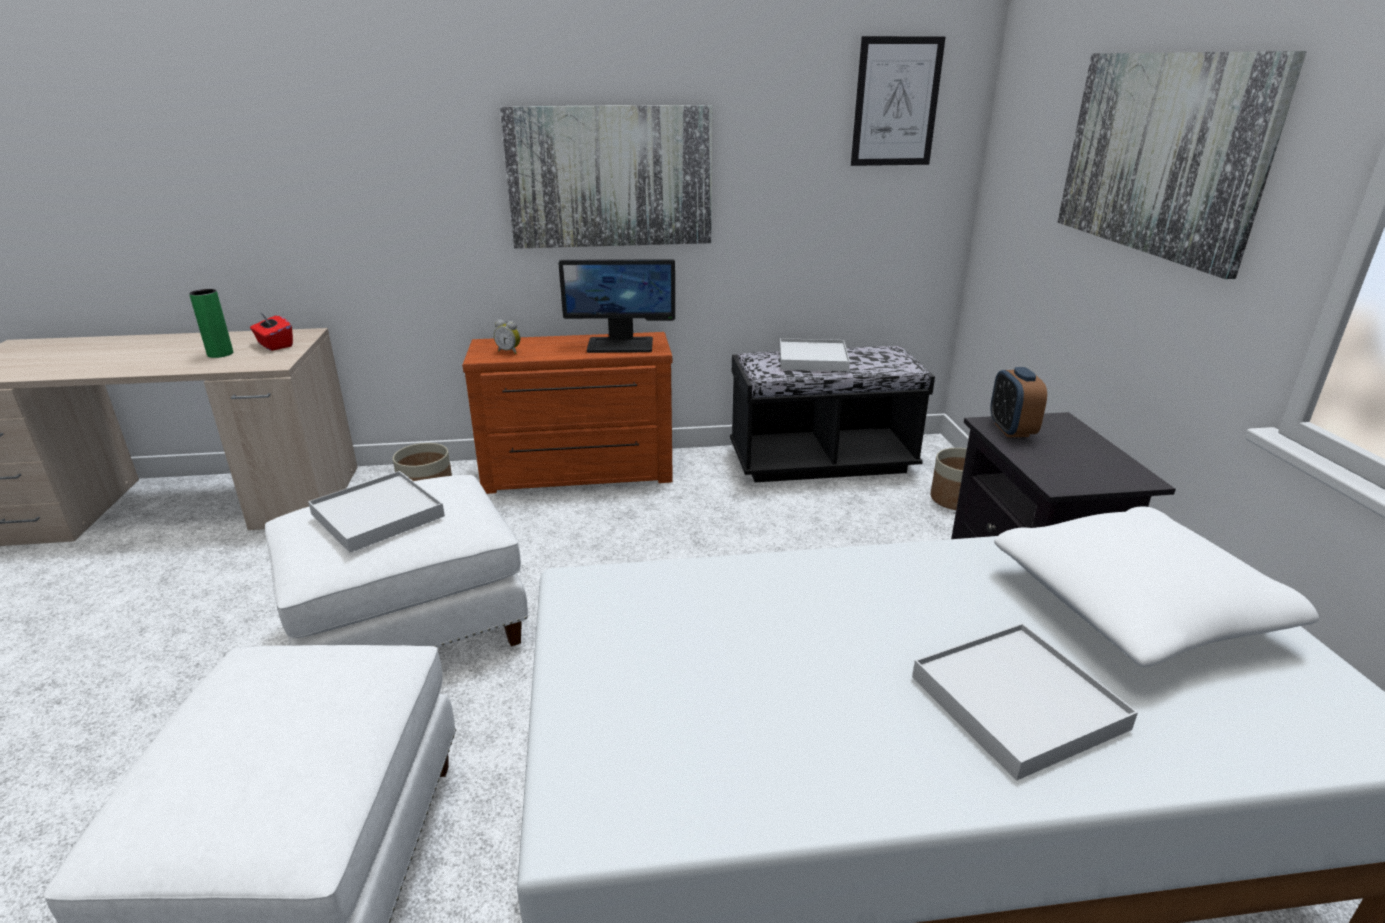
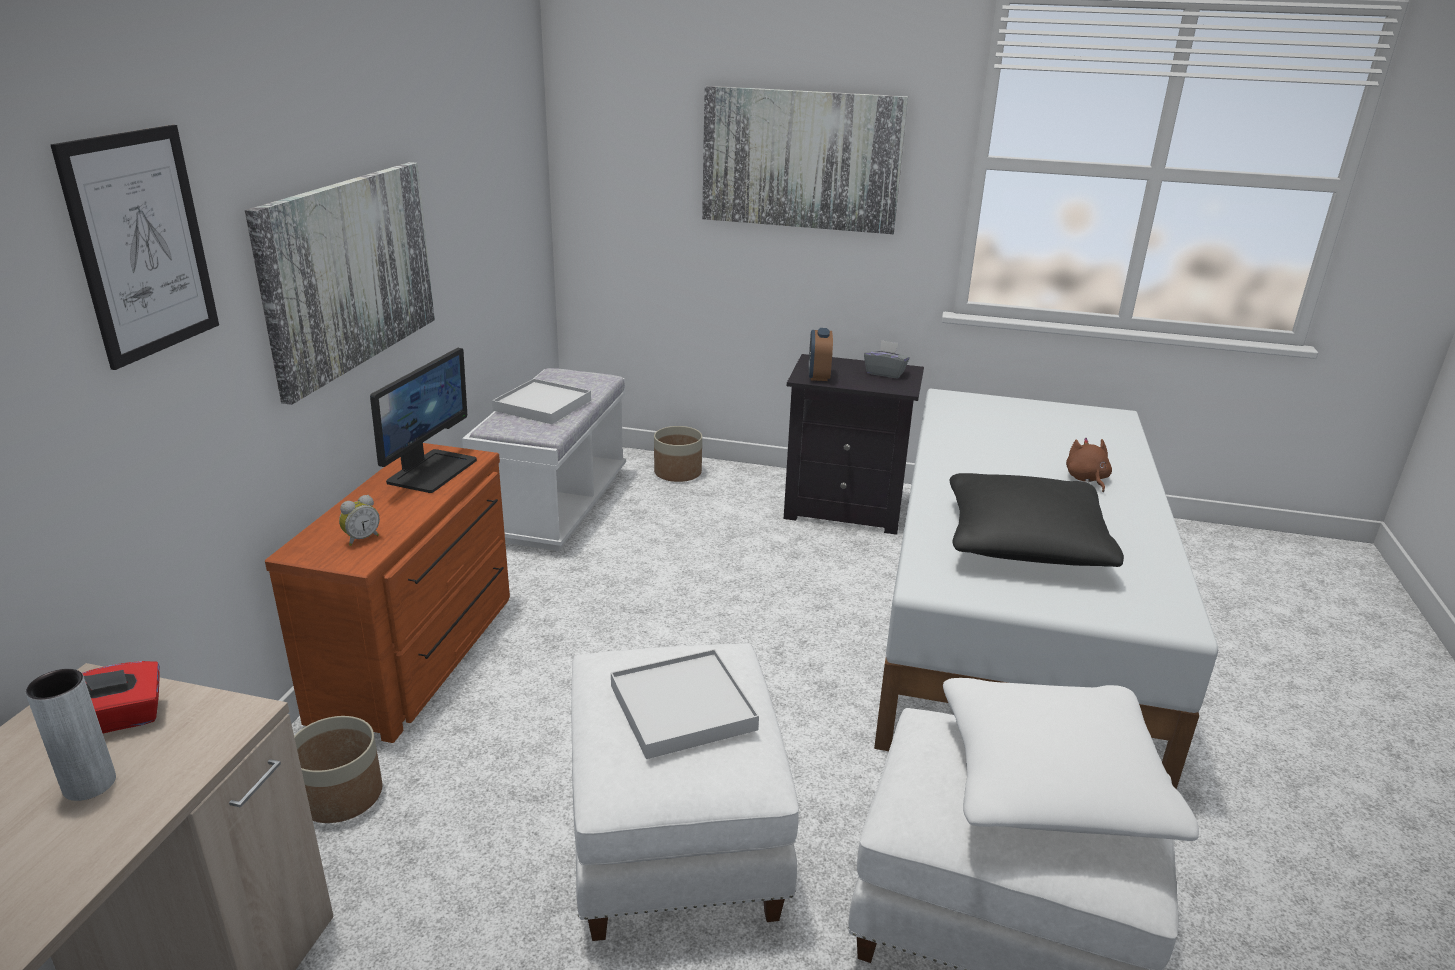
camera: 70 degrees left, 0 degrees up
(220, 354) = (89, 784): green vase -> grey vase
(732, 649) = (1024, 542): none -> black pillow
(821, 461) = (554, 506): black bench -> white bench
(896, 102) = (507, 132): picture -> picture (142, 244)
(1011, 430) = (818, 376): alarm clock -> alarm clock turned 75 degrees clockwise
(1016, 702) = (1086, 479): white tray -> brown plush toy
(1095, 465) = (885, 373): none -> grey tissue box
(1135, 608) = (1012, 426): white pillow -> white pillow (1051, 782)

